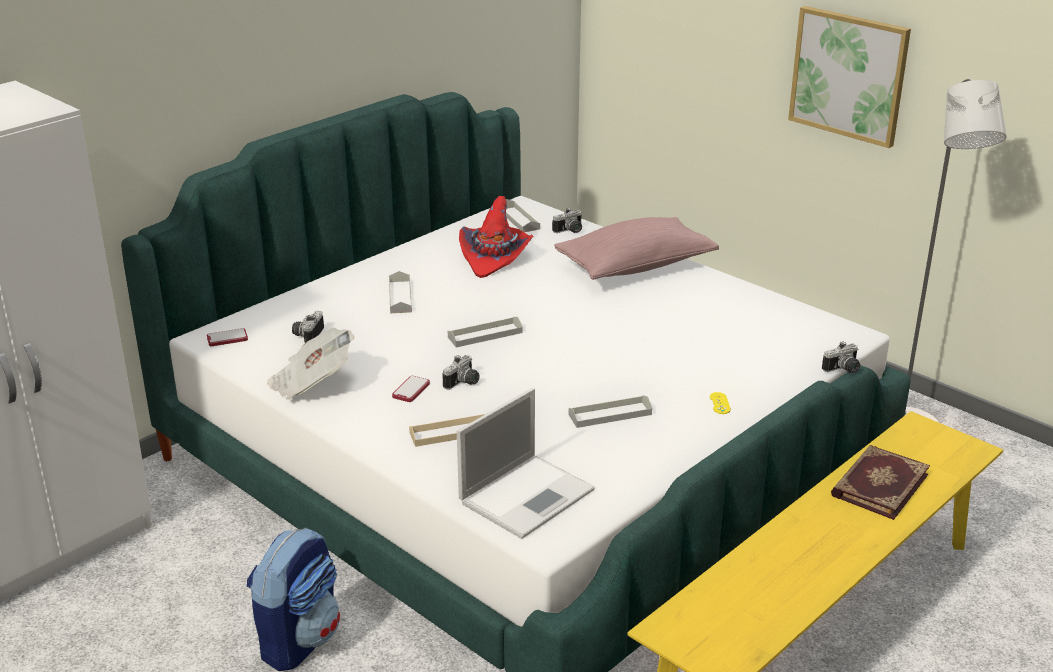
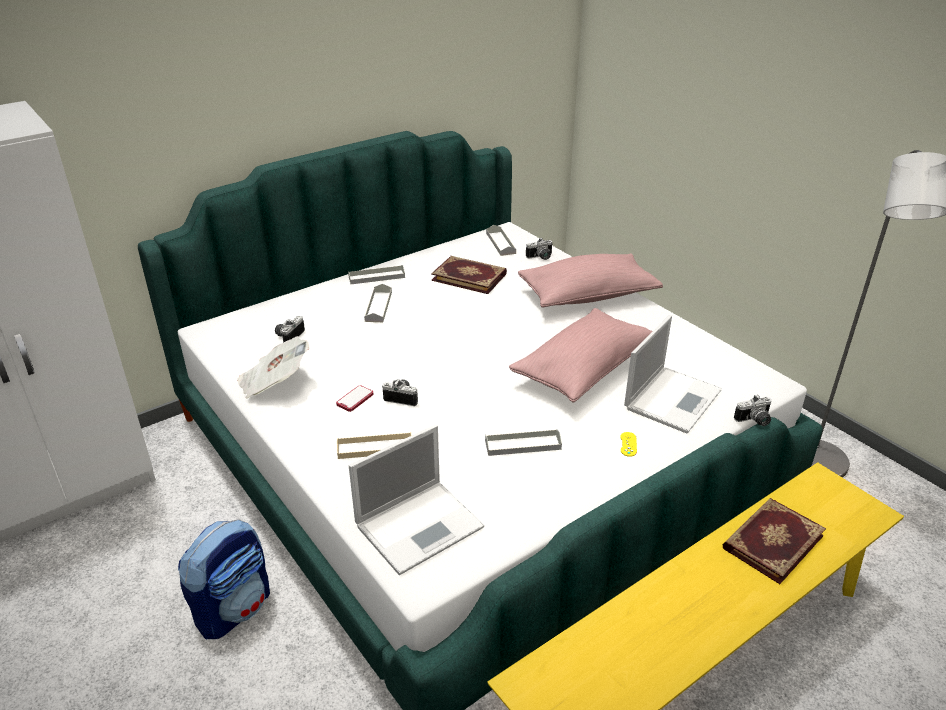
camera: 10 degrees right, 5 degrees up
(227, 338) = (223, 333): phone -> none
(463, 383) = (403, 397): camera -> camera turned 120 degrees counterclockwise
(485, 335) = (437, 350): grey tray -> grey tray (376, 277)
(494, 257) = (469, 276): red hat -> book
(653, 339) = (583, 369): none -> pink pillow
(755, 357) = (673, 398): none -> laptop
(849, 75) = (801, 137): picture -> none

